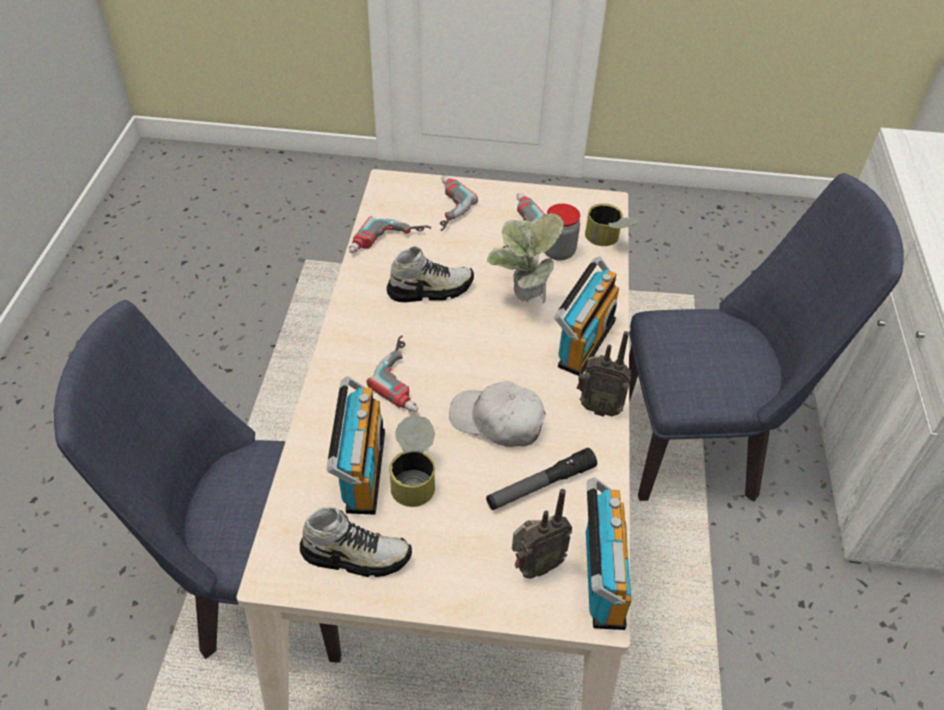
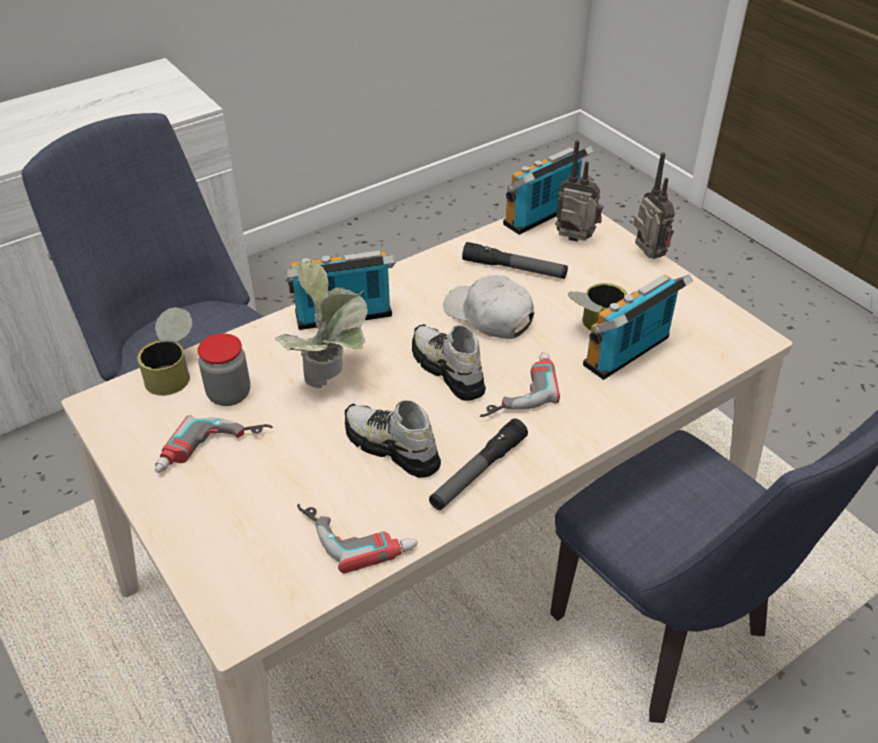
camera: 130 degrees left, 5 degrees down
(356, 555) = (685, 313): shoe -> shoe (447, 370)
(366, 312) = (478, 472): none -> flashlight
(443, 207) = (238, 532): power drill -> none
(497, 421) = (489, 316): white cap -> white cap turned 150 degrees clockwise
(598, 407) = (407, 278): radio -> radio (646, 257)

